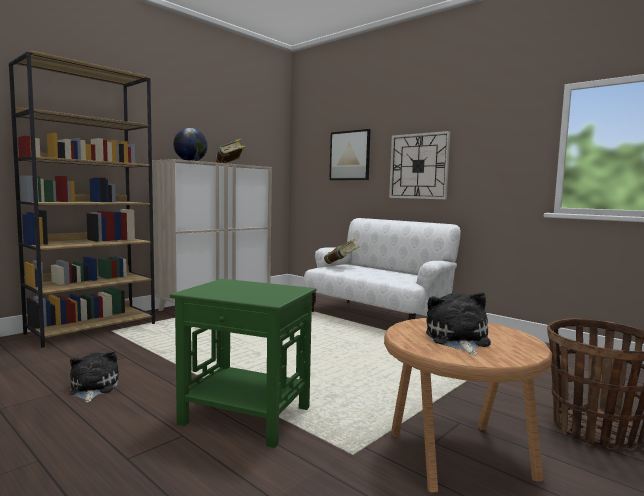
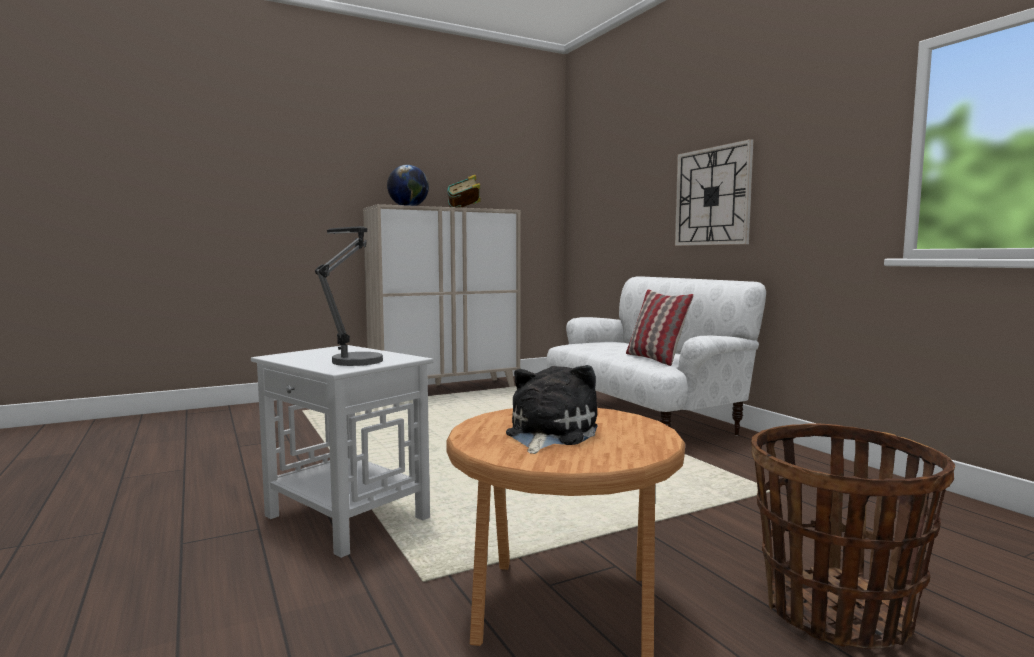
camera: 20 degrees right, 0 degrees up
(92, 328) = (286, 407): brown bookcase -> none
(92, 388) = (223, 468): plush toy -> none
(247, 416) = (348, 518): green side table -> white side table
(260, 291) = (352, 359): none -> table lamp
(341, 264) = (597, 340): book -> none
(349, 155) = (629, 188): picture -> none
(394, 277) = (655, 359): none -> pillow

